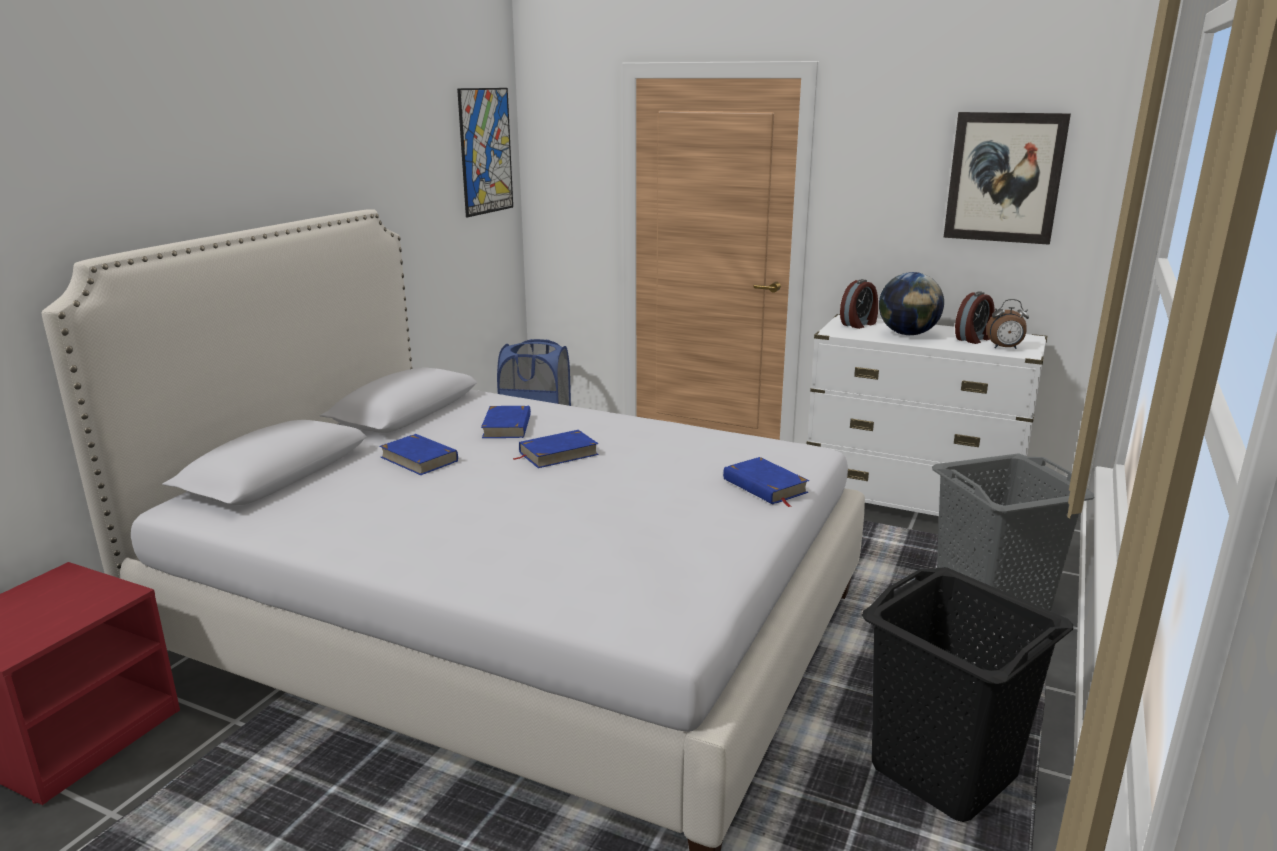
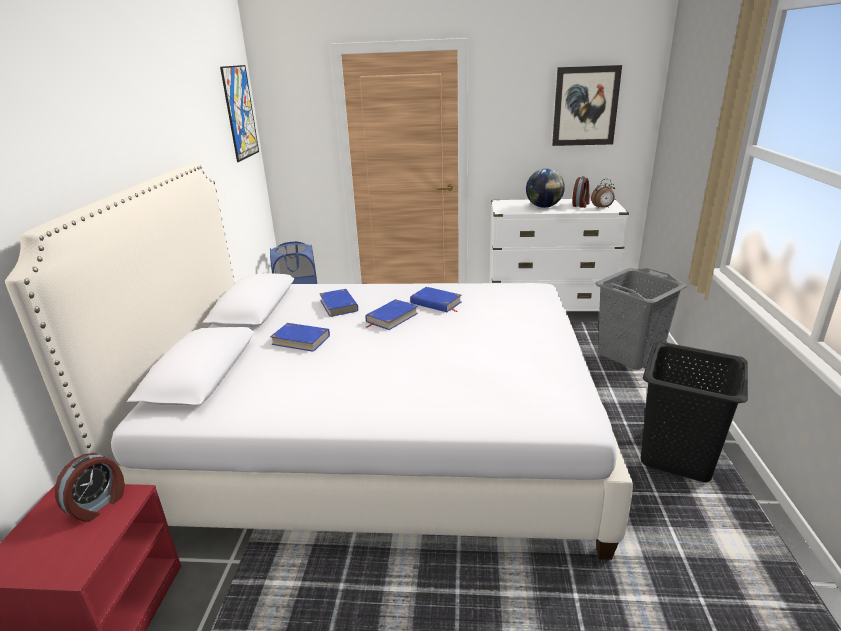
camera: 20 degrees left, 5 degrees up
(764, 486) = (536, 314): blue book -> blue book (436, 303)
(859, 324) = (511, 204): alarm clock -> alarm clock (98, 505)

